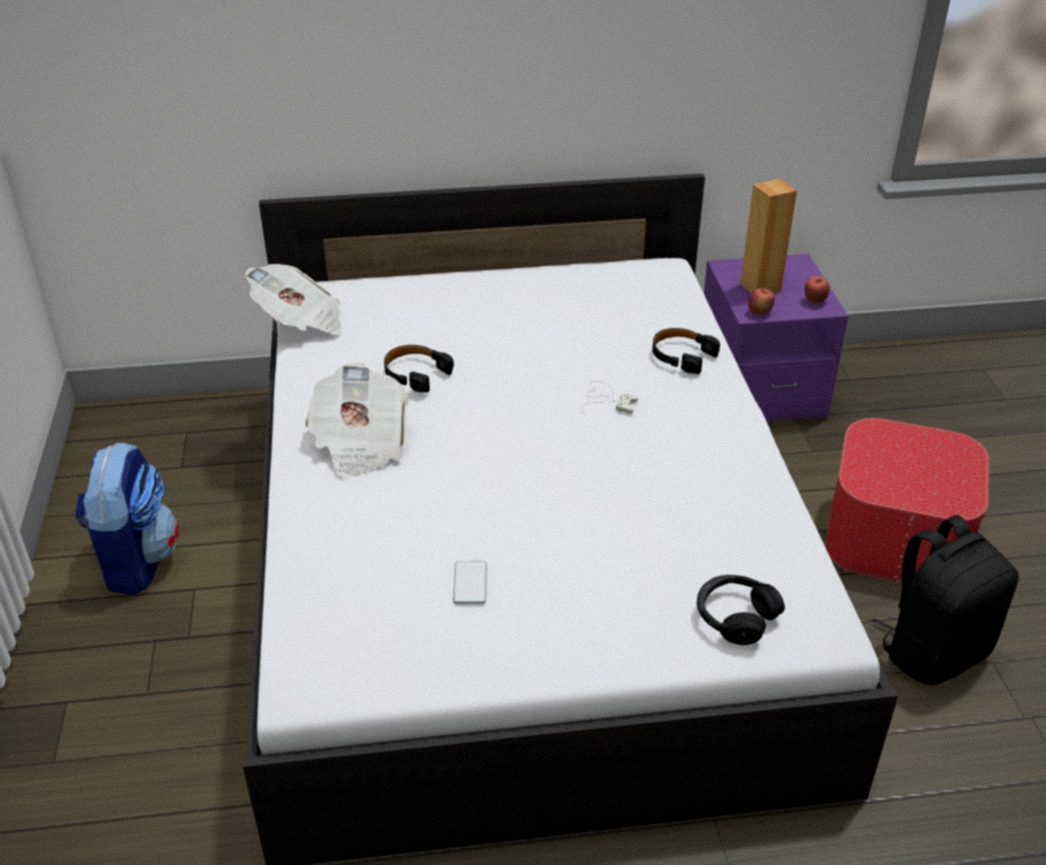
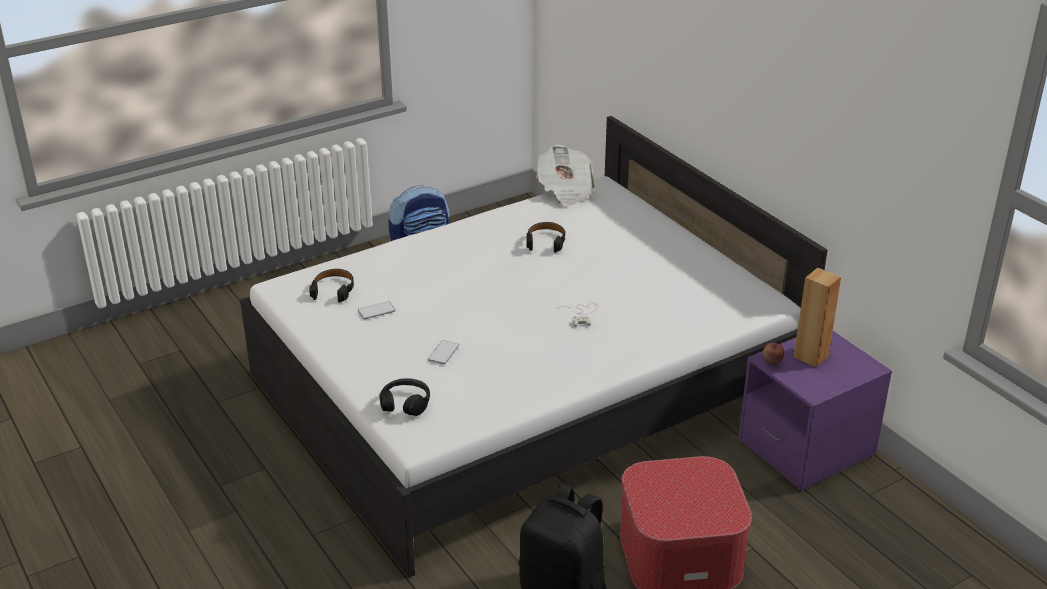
camera: 65 degrees right, 5 degrees down
(360, 444) = (468, 246): newspaper -> none
(626, 544) = (443, 353): none -> phone
(682, 356) = (659, 332): black headphones -> black headphones (333, 290)
(815, 301) = (817, 386): apple -> none

